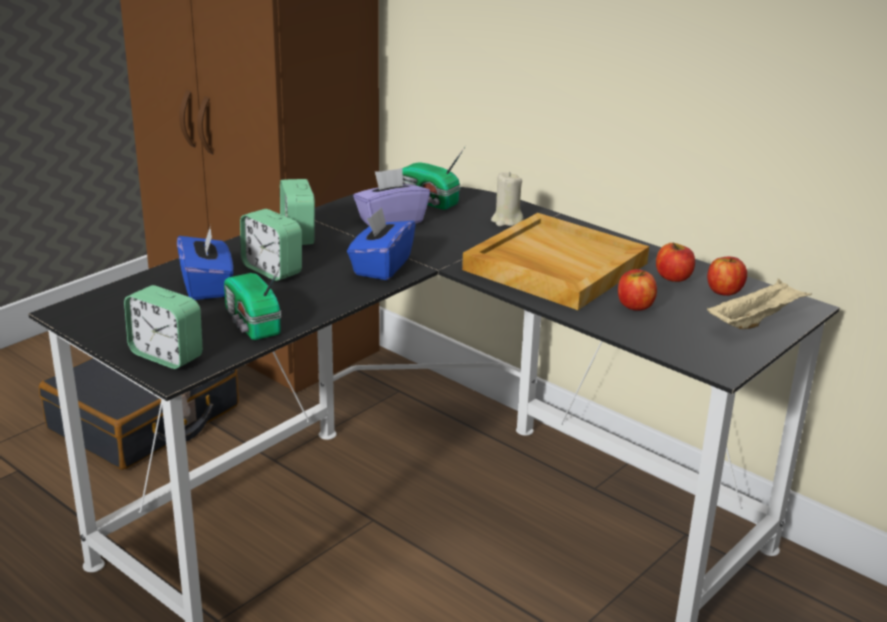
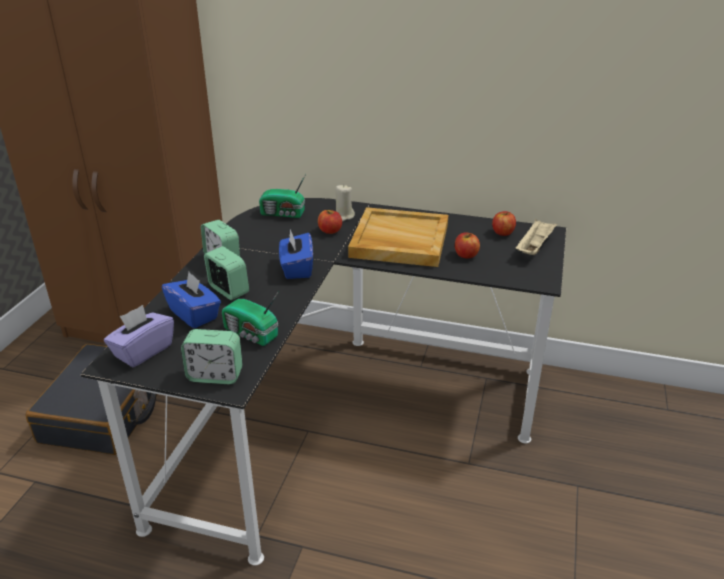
camera: 25 degrees left, 5 degrees up
(272, 270) = (228, 290): alarm clock -> alarm clock turned 150 degrees counterclockwise
(391, 221) = (273, 234): purple tissue box -> purple tissue box (143, 351)
(673, 277) = (469, 231): apple -> apple (330, 231)

